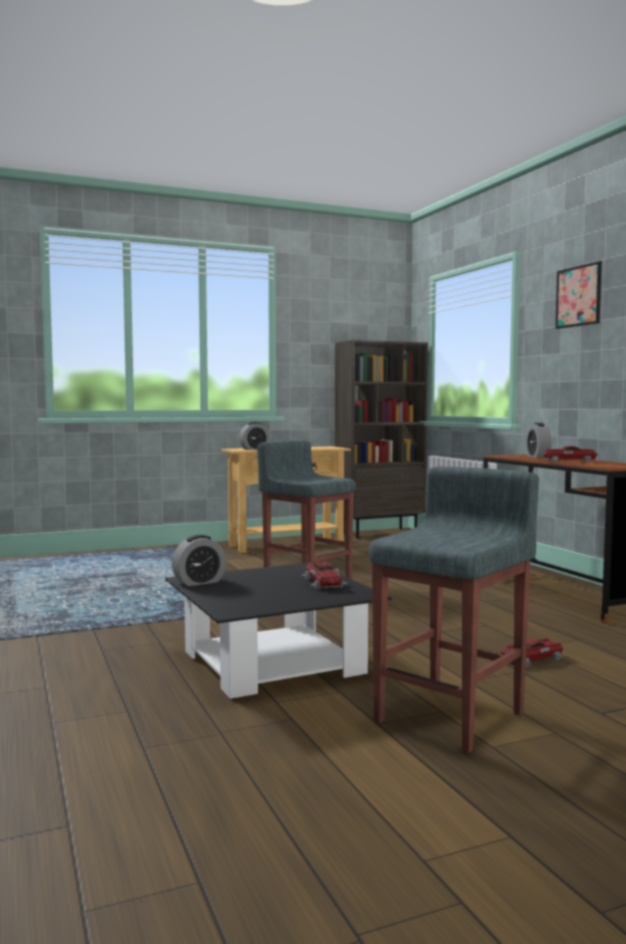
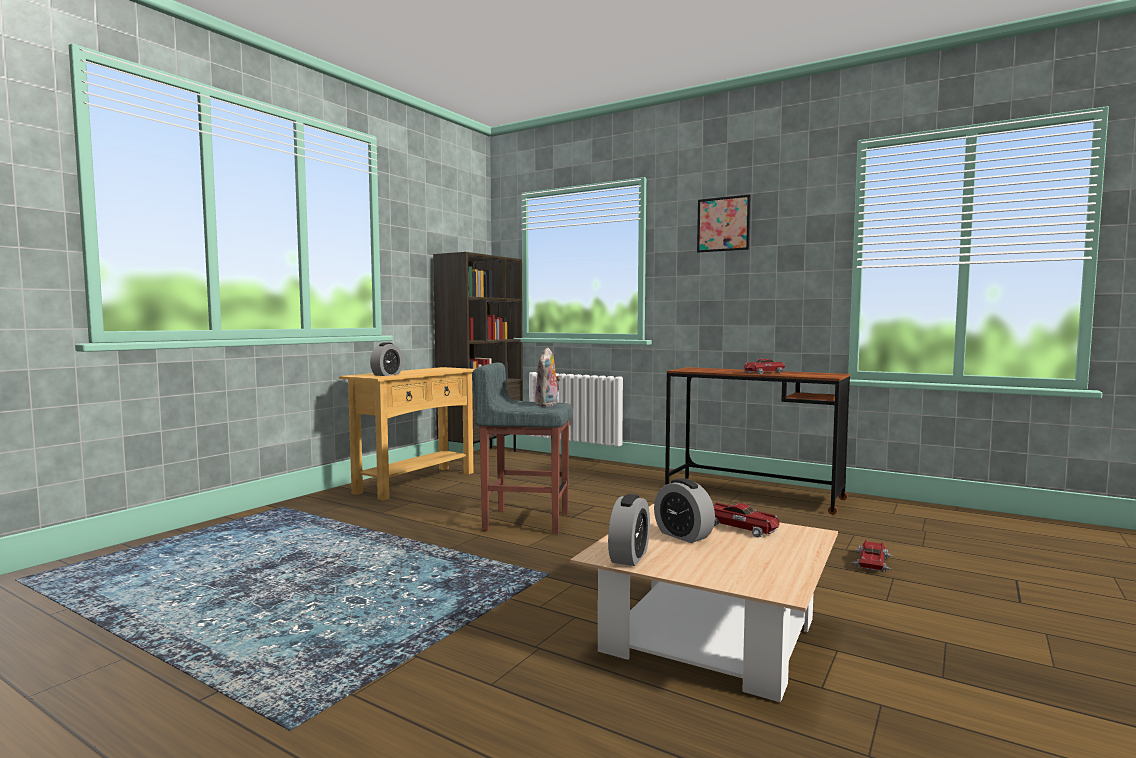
camera: 35 degrees left, 0 degrees up
(272, 663) = (710, 636): black coffee table -> beige coffee table
(325, 479) = (547, 405): none -> plush toy
(451, 716) = (963, 645): grey stool -> none
(537, 456) = (714, 369): alarm clock -> alarm clock (683, 535)

